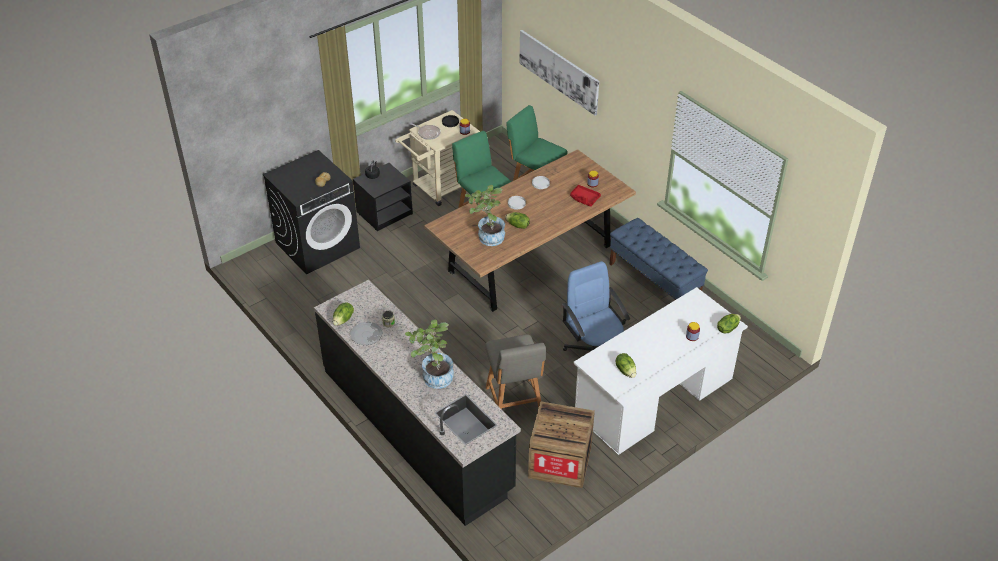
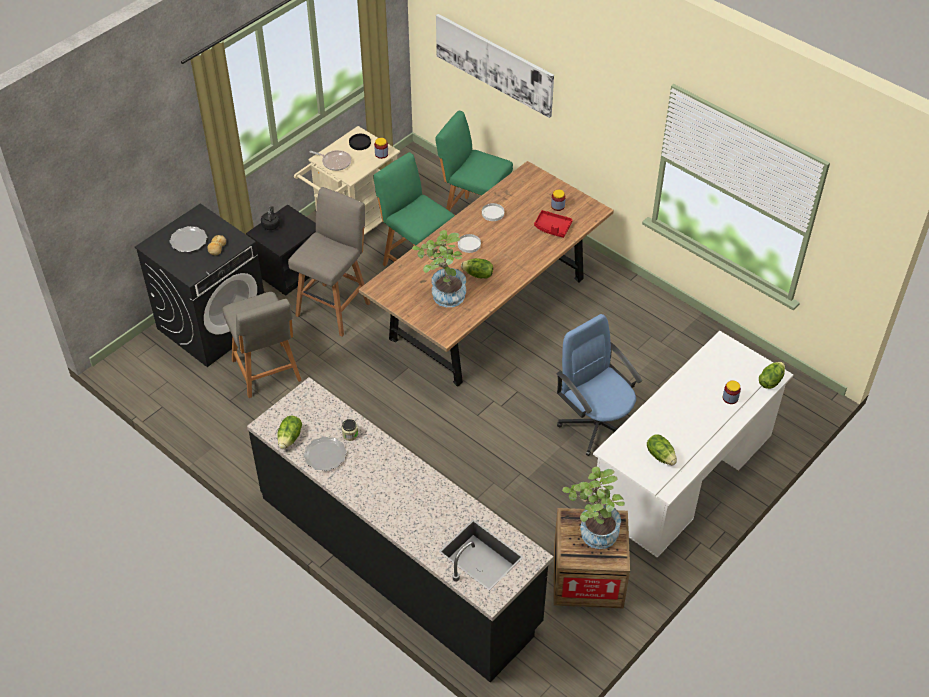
camera: 10 degrees left, 5 degrees up
(303, 174) = (188, 241): none -> plate
(412, 244) = (334, 308): none -> grey stool
(433, 377) = (425, 502): potted plant -> potted plant (593, 534)
(514, 402) = (513, 505): grey chair -> grey chair (267, 372)
(654, 282) = (648, 320): blue bench -> none

